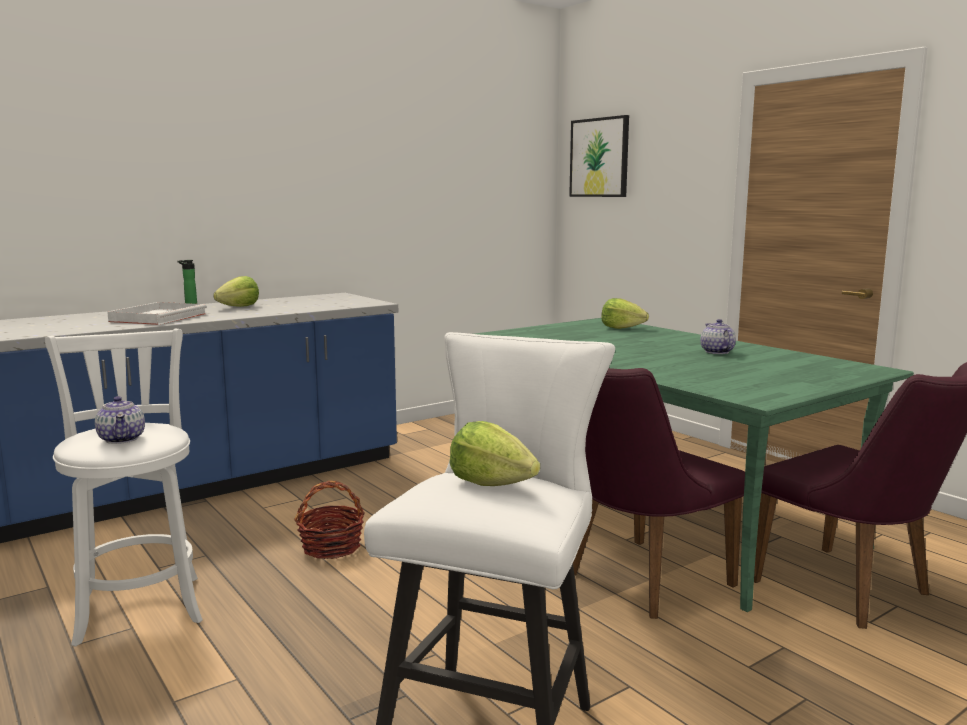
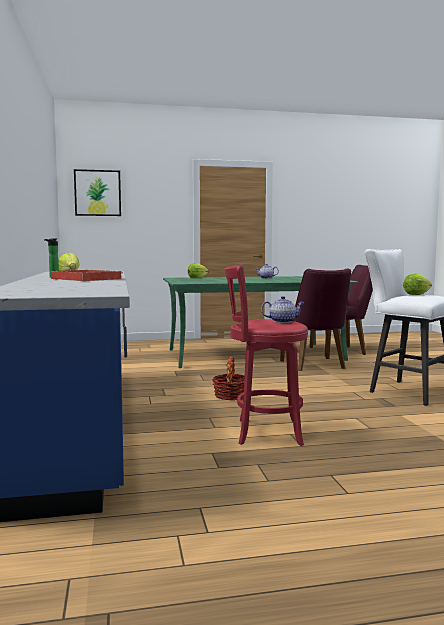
camera: 65 degrees left, 5 degrees down
(140, 605) = (264, 432): white stool -> red stool
(159, 317) = (85, 279): white tray -> red tray

